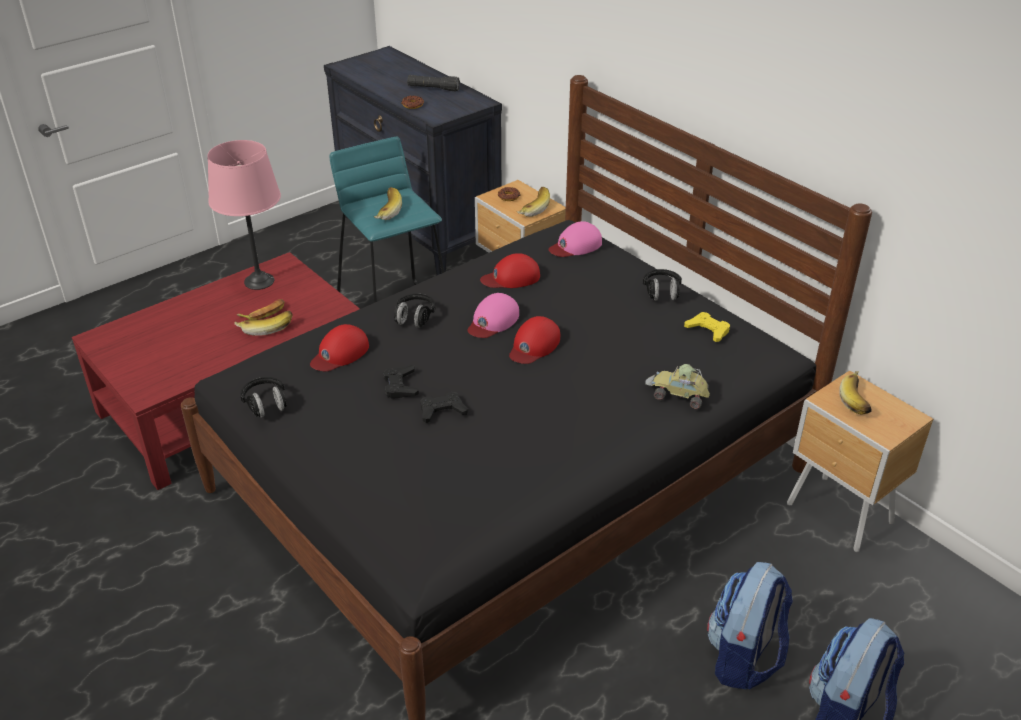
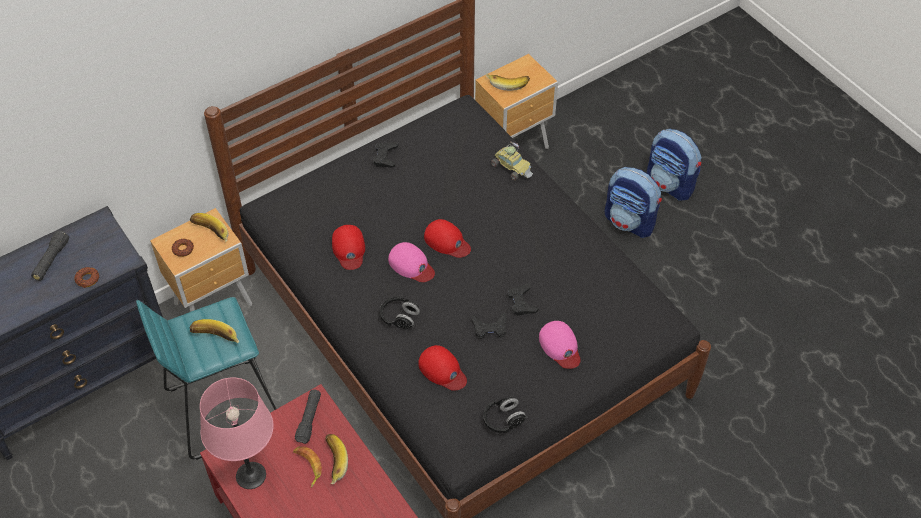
camera: 85 degrees left, 15 degrees up
(320, 308) = (309, 419): none -> black flashlight
(575, 245) = (305, 202): pink cap -> pink cap (560, 346)
(661, 292) = (385, 157): black headphones -> black game controller
(678, 395) = (512, 167): toy car -> toy car turned 75 degrees counterclockwise
(708, 330) = (439, 138): yellow game controller -> none

